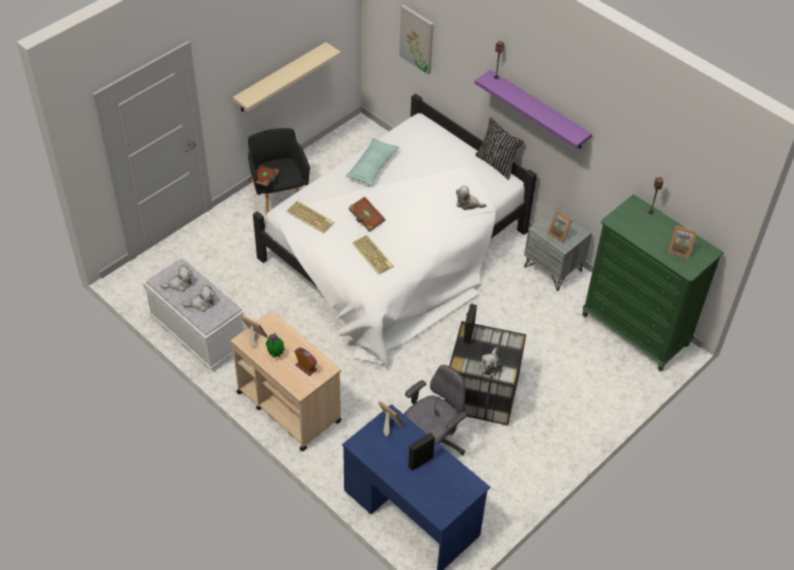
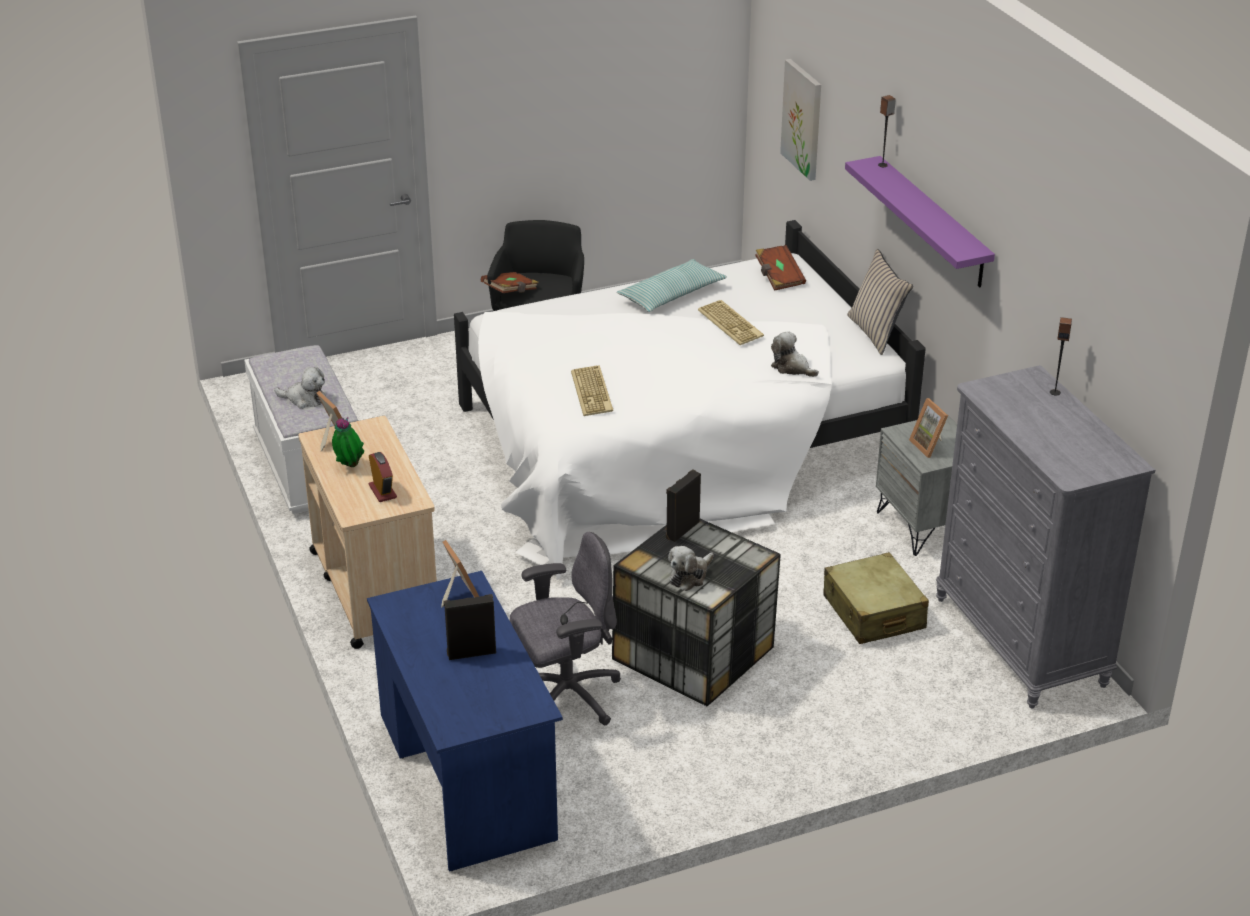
camera: 25 degrees right, 15 degrees down
(179, 284) = (291, 371): plush toy -> none
(280, 78) = (583, 147): beige shelf -> none
(311, 217) = (531, 329): keyboard -> keyboard (732, 323)
(366, 219) = (614, 349): brown book -> brown book (778, 277)
(497, 164) = (876, 333): black pillow -> beige pillow
(556, 335) = (873, 613): none -> beige suitcase
(635, 330) = (1021, 641): green dresser -> grey dresser
(679, 249) = (1073, 448): picture frame -> none

